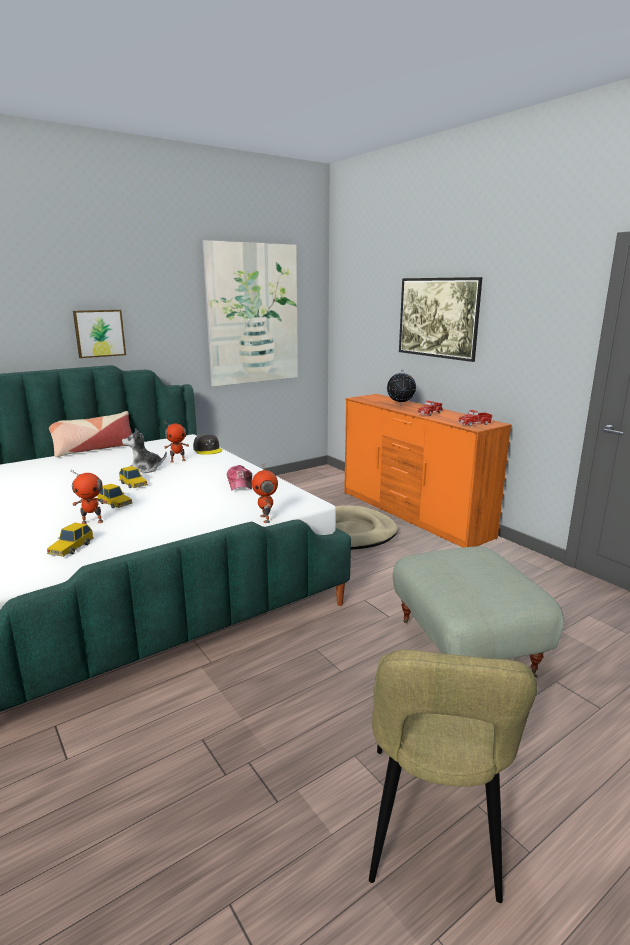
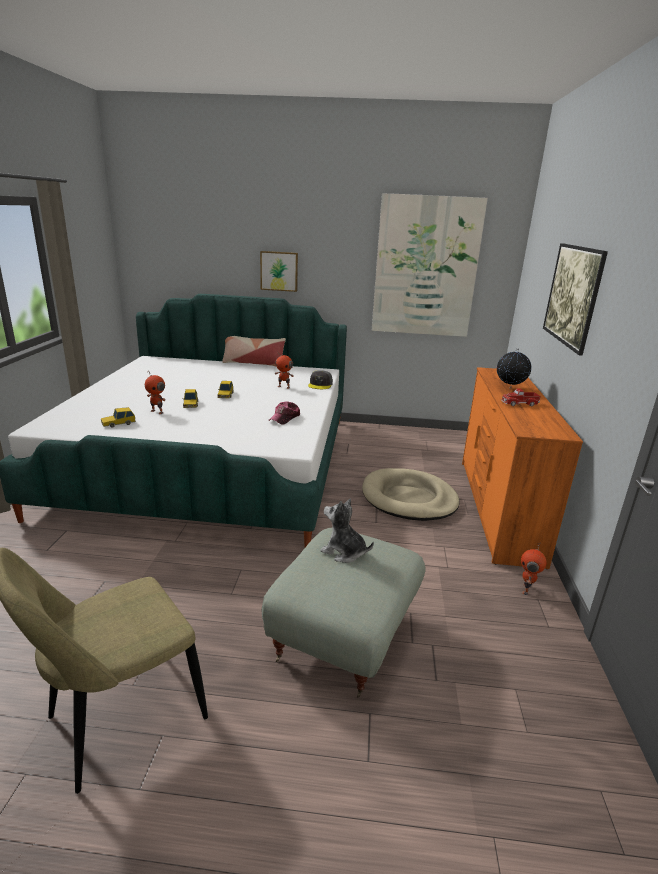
camera: 40 degrees right, 5 degrees up
(144, 469) = (252, 386): plush toy -> plush toy (344, 552)
(266, 519) = (245, 449): toy robot -> toy robot (527, 589)
(474, 424) = (537, 428): toy truck -> none

